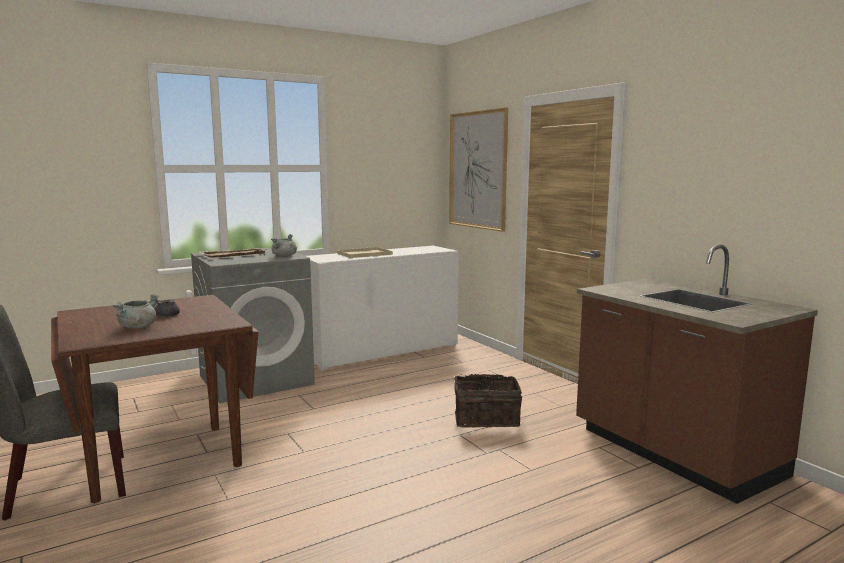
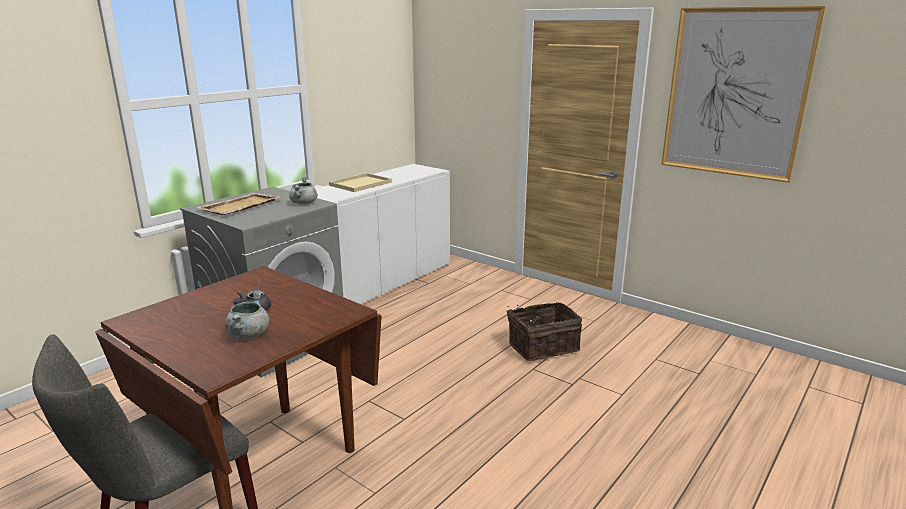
camera: 20 degrees left, 10 degrees up
(477, 170) = (462, 83): picture -> picture (735, 93)
(674, 453) = (714, 353): brown counter -> none

